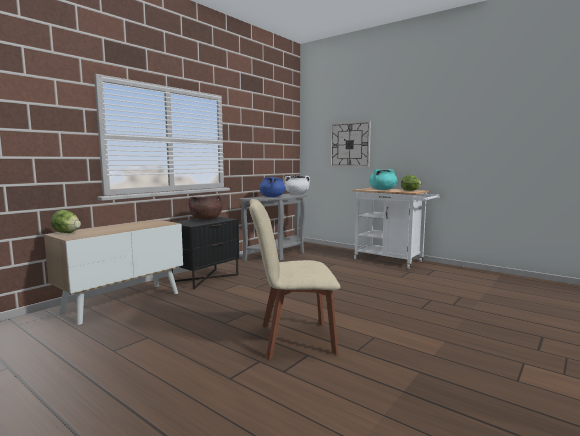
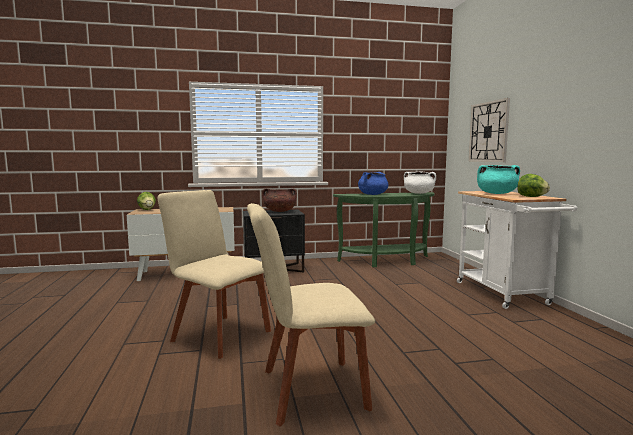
camera: 40 degrees right, 0 degrees up
(281, 254) = (387, 261): grey console table -> green console table
(431, 348) = (307, 390): none -> beige chair

